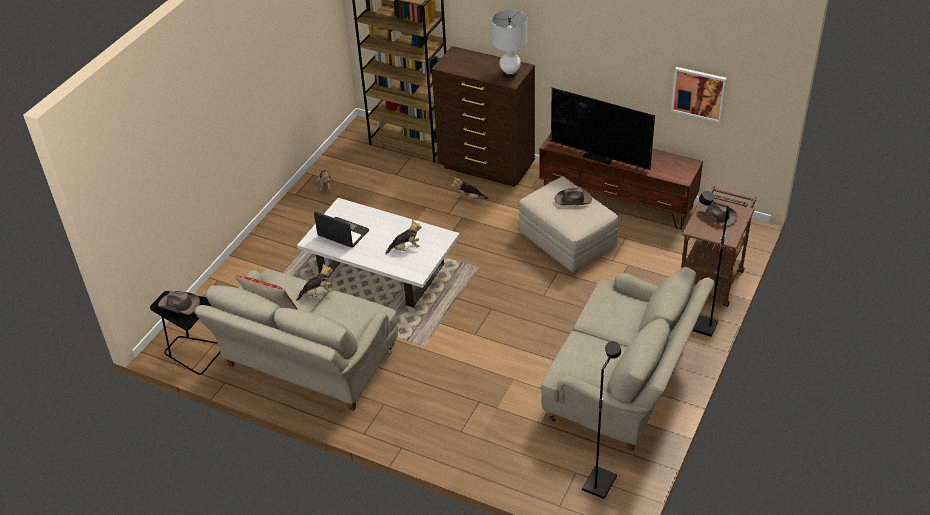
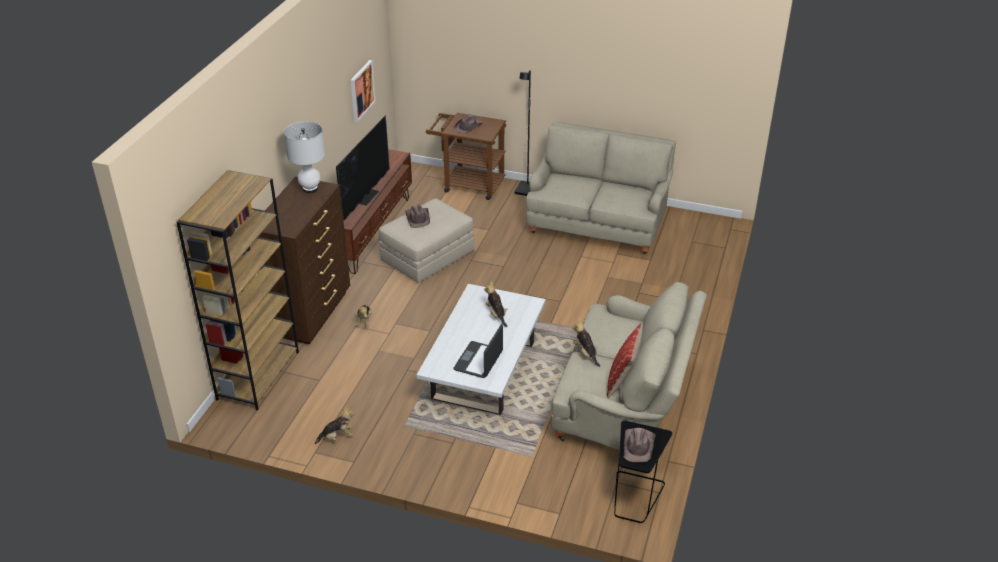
camera: 100 degrees left, 5 degrees down
(598, 483) = (697, 231): black floor lamp -> none

